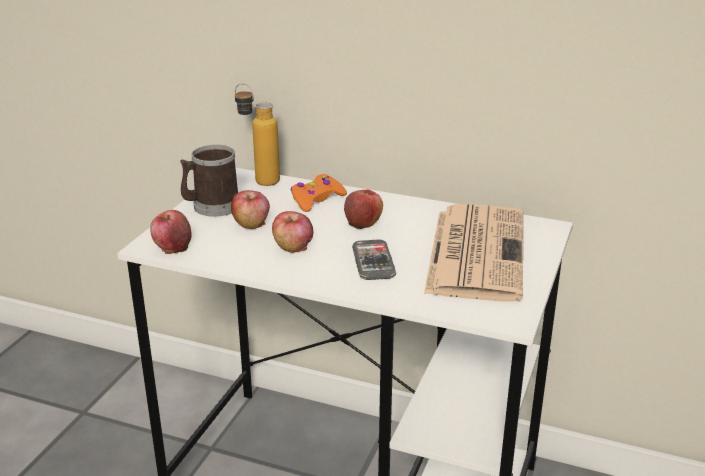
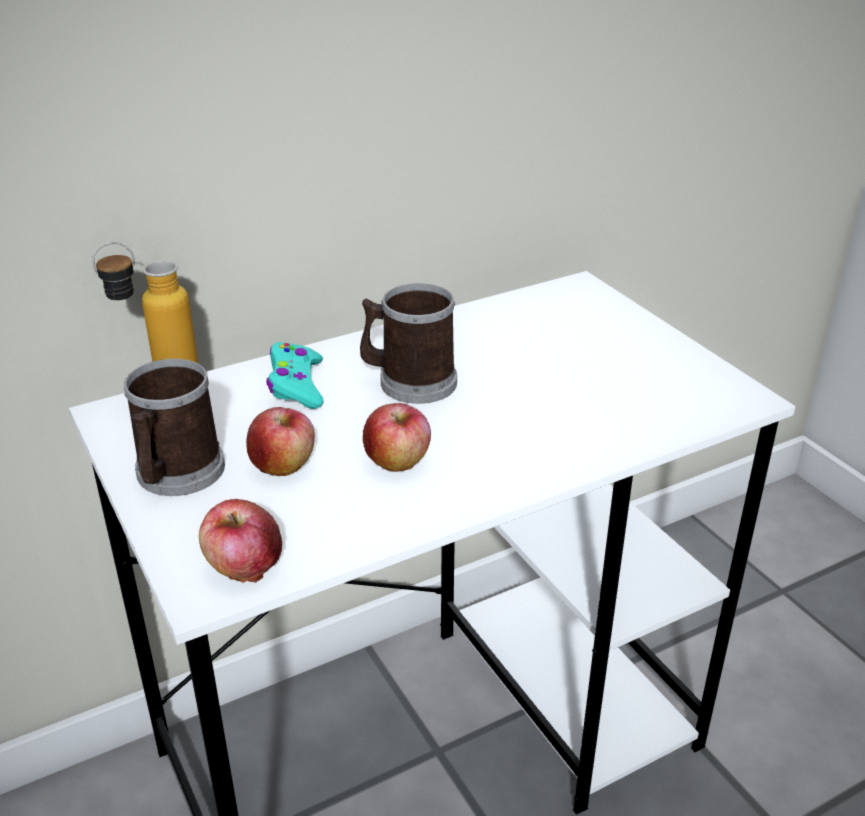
camera: 50 degrees left, 5 degrees up
(316, 199) = (296, 385): orange game controller -> turquoise game controller
(363, 222) = (409, 382): apple -> mug
(373, 262) = (516, 421): phone -> none
(475, 252) = (579, 348): newspaper -> none

